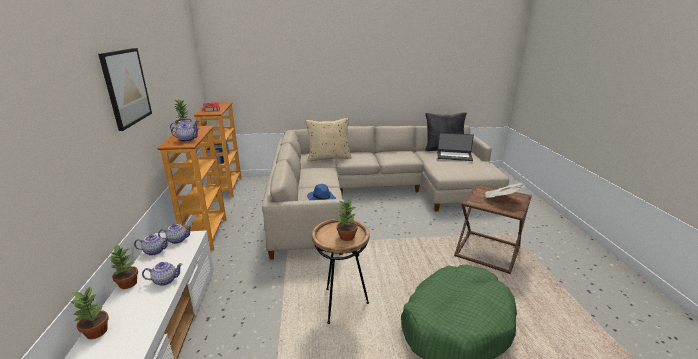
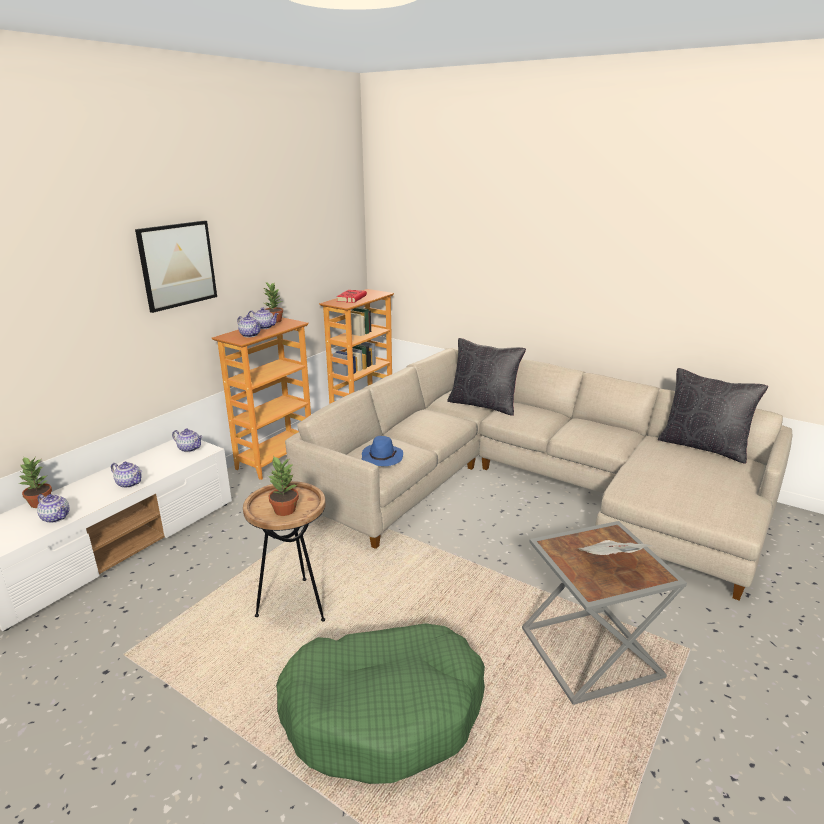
camera: 40 degrees right, 0 degrees up
(128, 284) = (105, 473): potted plant -> none
(155, 251) = (160, 452): teapot -> teapot (56, 517)
(329, 157) = (483, 405): beige pillow -> black pillow
(454, 156) = (696, 465): laptop -> none
(488, 251) = (593, 653): brown side table -> grey side table

